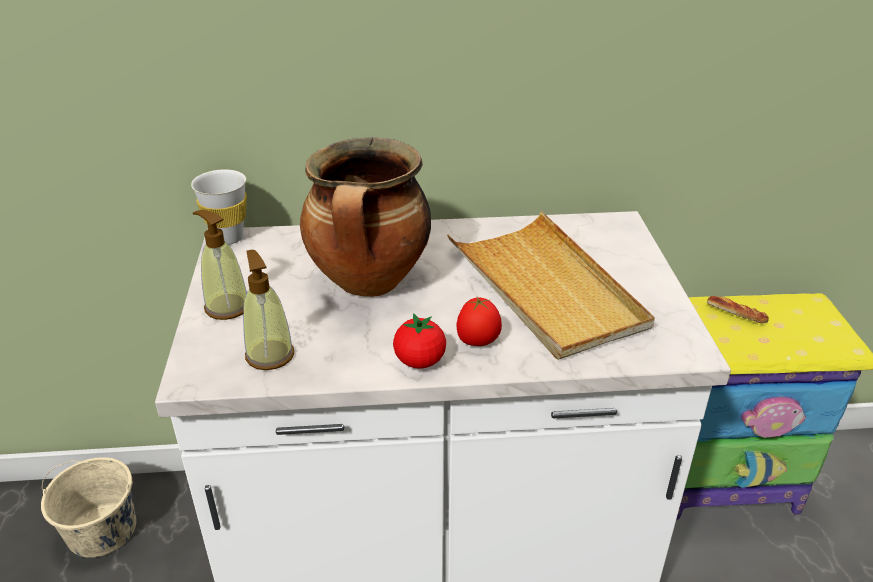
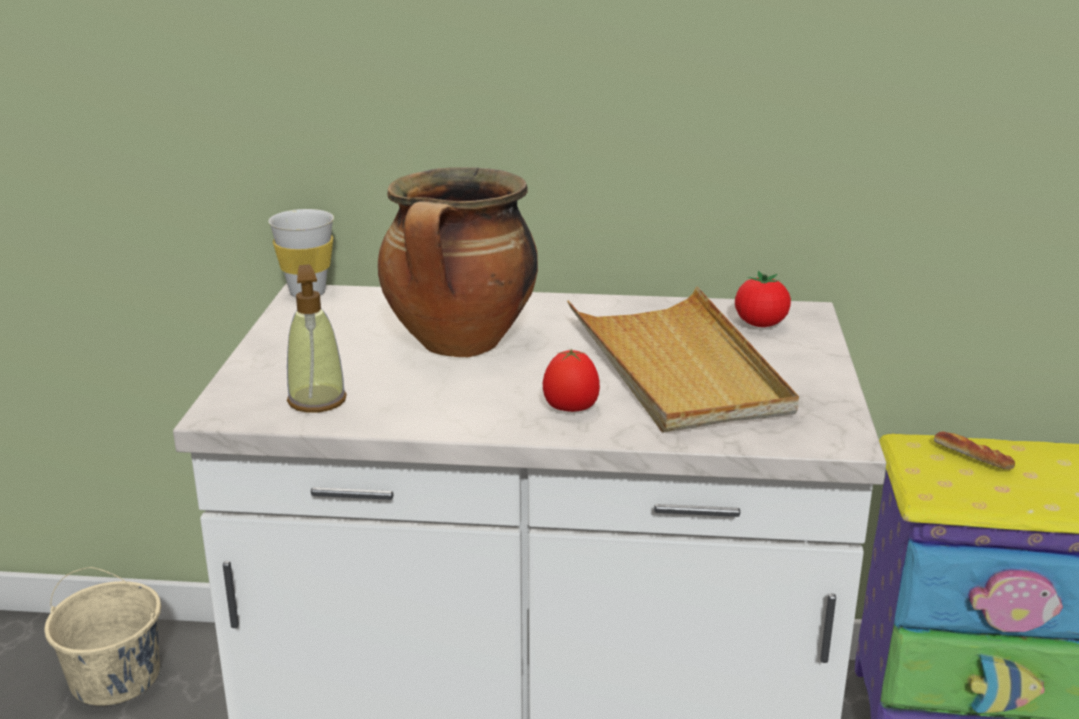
camera: 10 degrees right, 10 degrees down
(227, 307) = (283, 354): soap dispenser -> none
(420, 361) = (492, 420): tomato -> tomato (760, 324)

